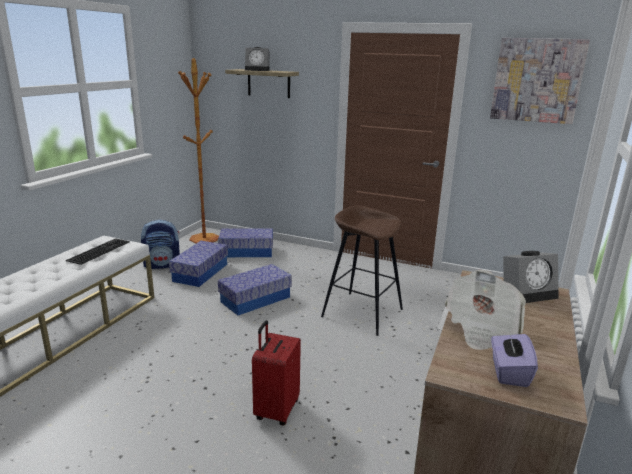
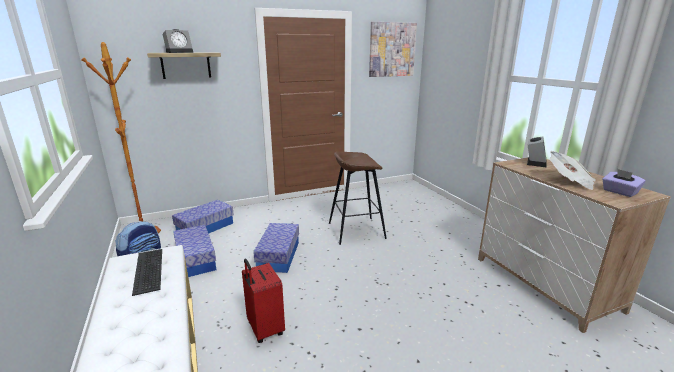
camera: 45 degrees left, 0 degrees up
(276, 410) = (418, 310): red suitcase -> red suitcase (264, 329)

